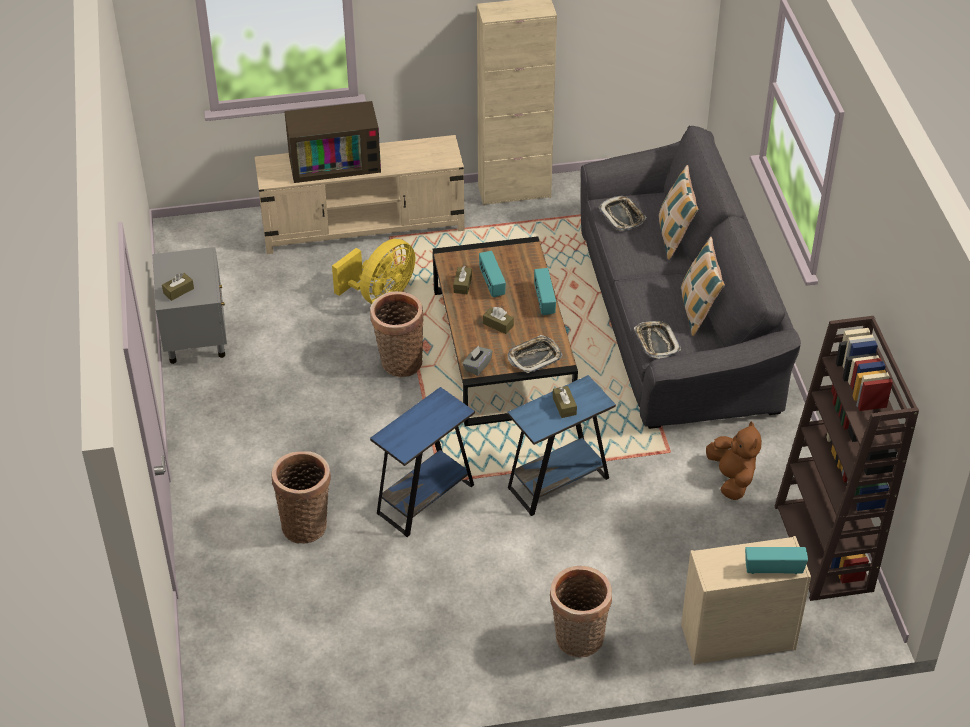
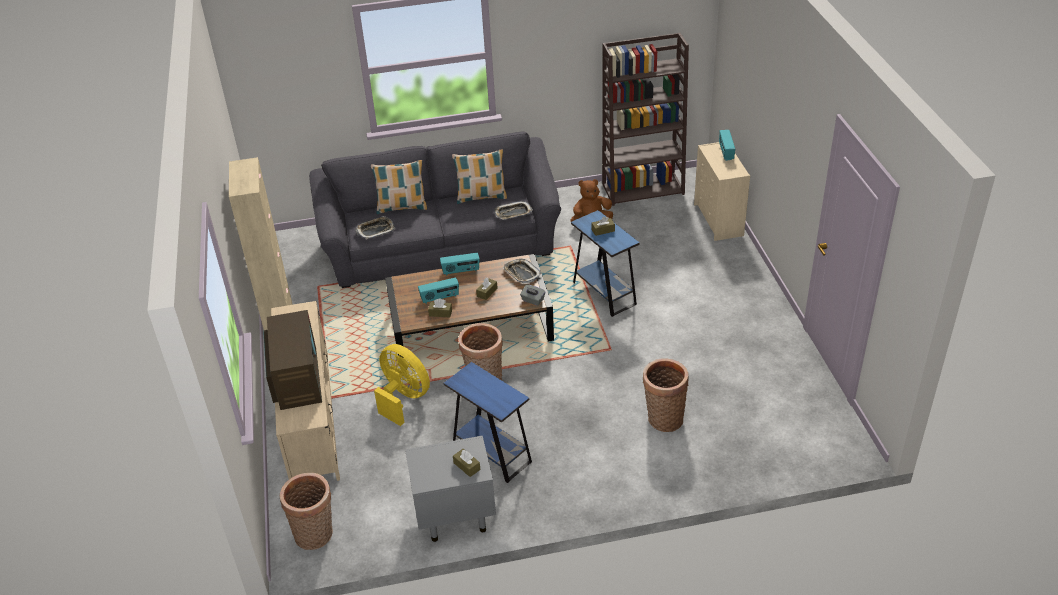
camera: 90 degrees left, 5 degrees down
(425, 499) = (628, 356): blue side table -> blue side table (491, 453)
(578, 641) = (738, 280): basket -> basket (316, 535)

